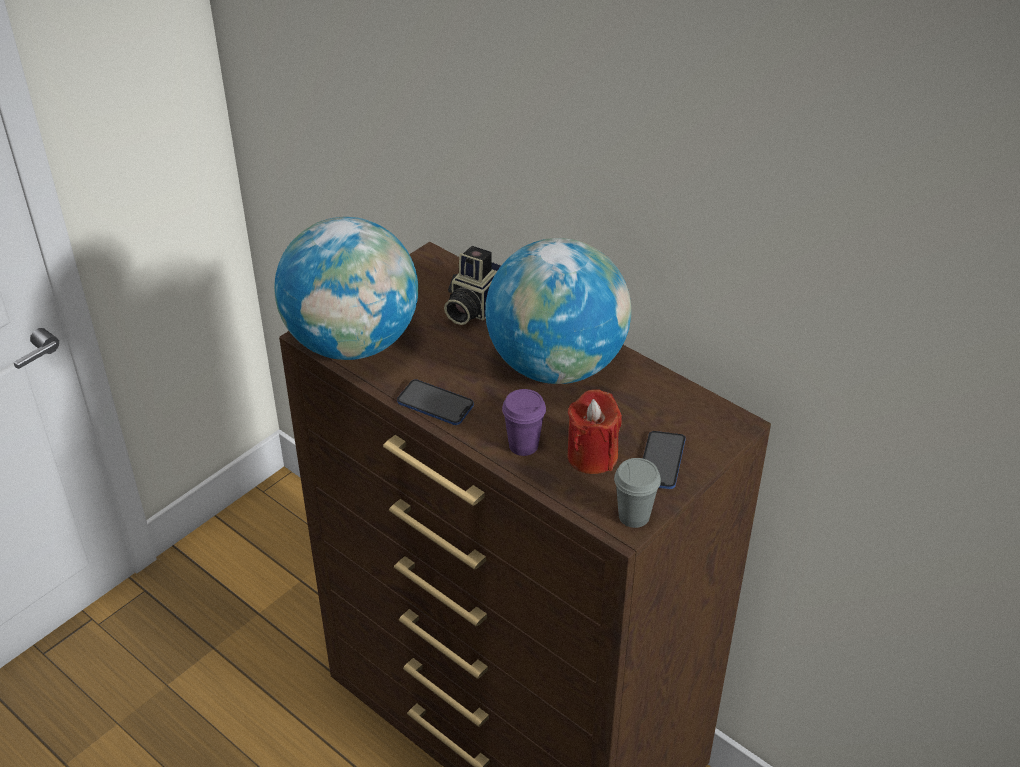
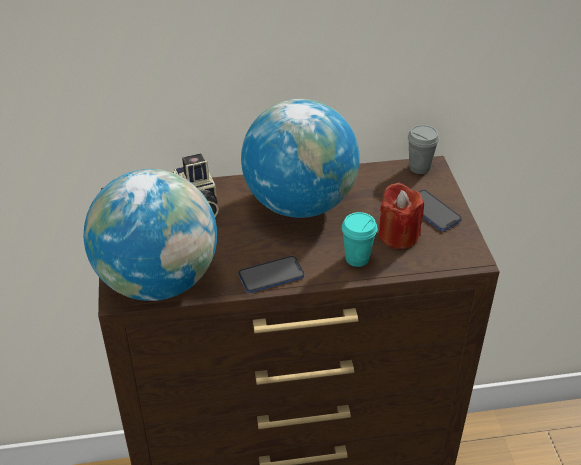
camera: 50 degrees left, 0 degrees up
(523, 445) = (357, 258): purple cup -> turquoise cup
(634, 516) = (467, 249): grey cup -> grey cup (419, 167)

